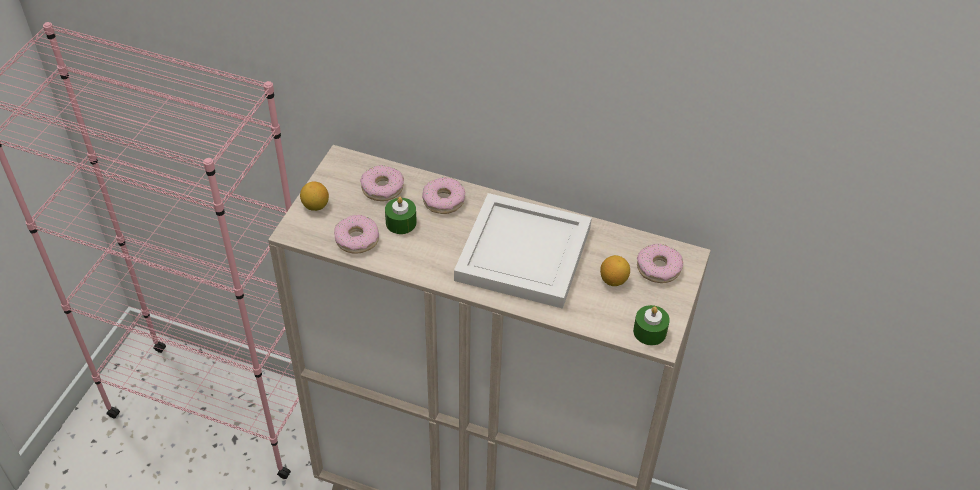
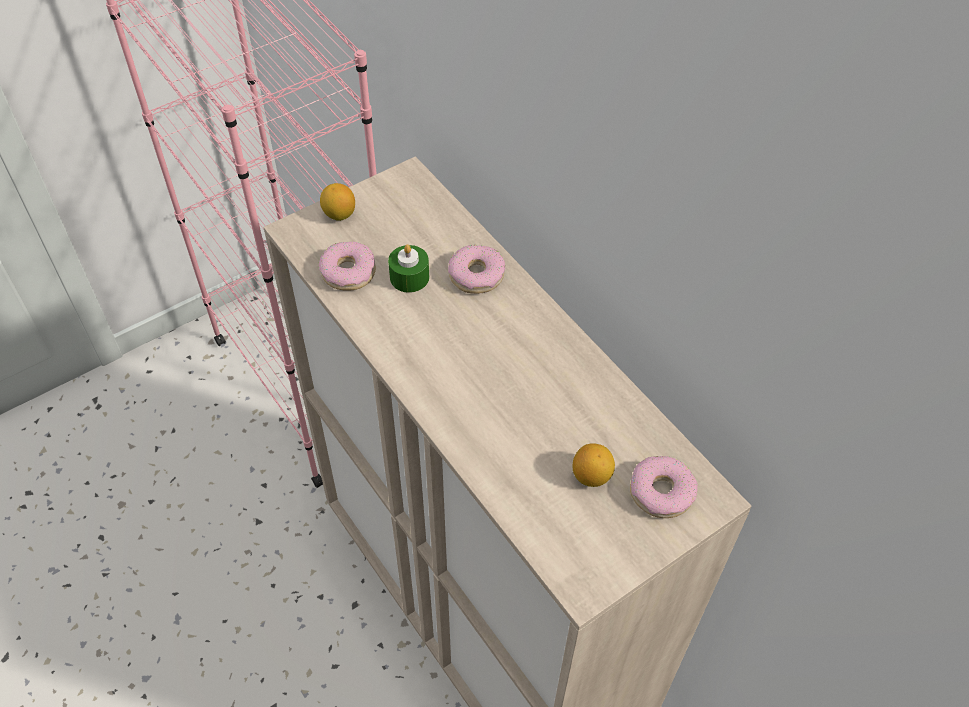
camera: 35 degrees right, 5 degrees up
(382, 188) = (424, 228): donut -> none
(521, 254) = (508, 384): white tray -> none
(649, 332) = (581, 567): green candle -> none

